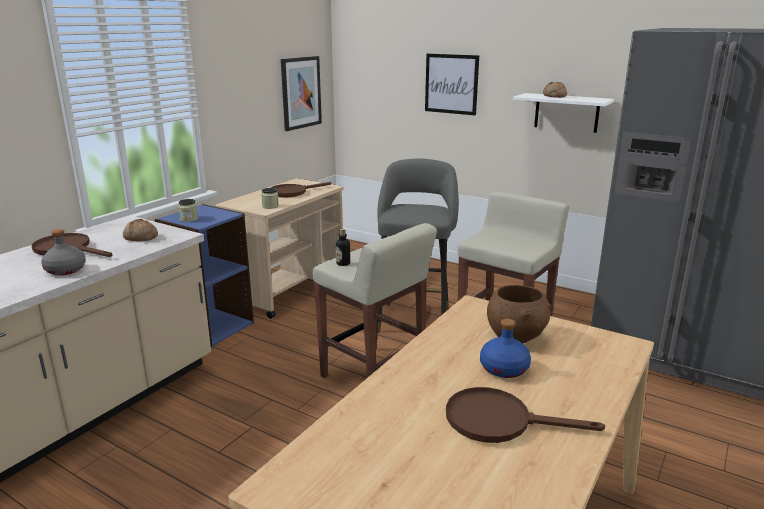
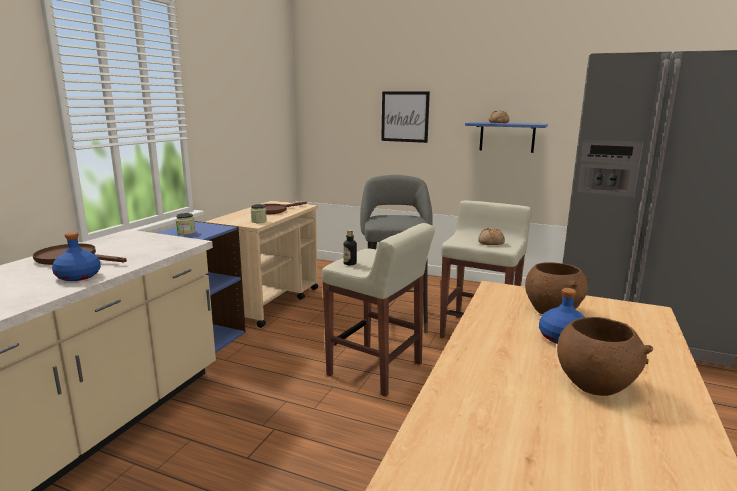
camera: 10 degrees left, 5 degrees down
(65, 270) = (78, 276): grey bottle -> blue bottle
(140, 238) = (148, 246): bread -> bread (490, 243)
(300, 92) = (270, 126): picture -> none
(500, 421) = (595, 384): brown frying pan -> brown bowl
(566, 112) = (507, 137): white shelf -> blue shelf

